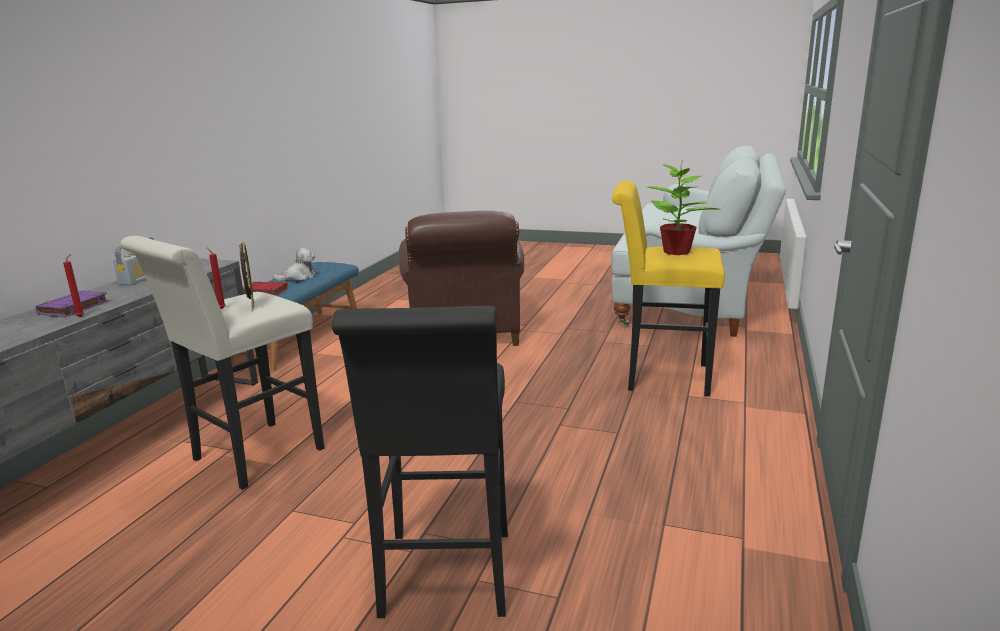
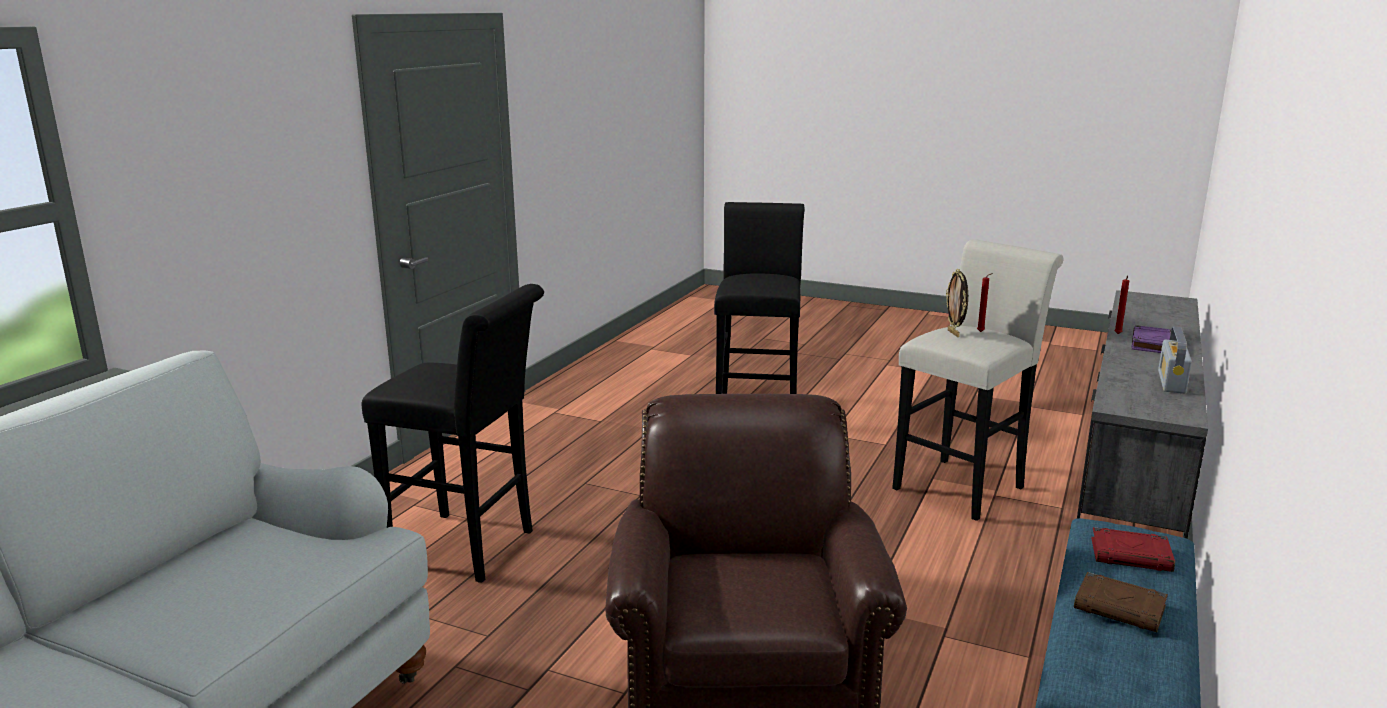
camera: 175 degrees left, 0 degrees up
(298, 277) = (1120, 608): plush toy -> brown book
(659, 377) = (471, 549): yellow stool -> black stool
(677, 252) = (447, 374): potted plant -> none

